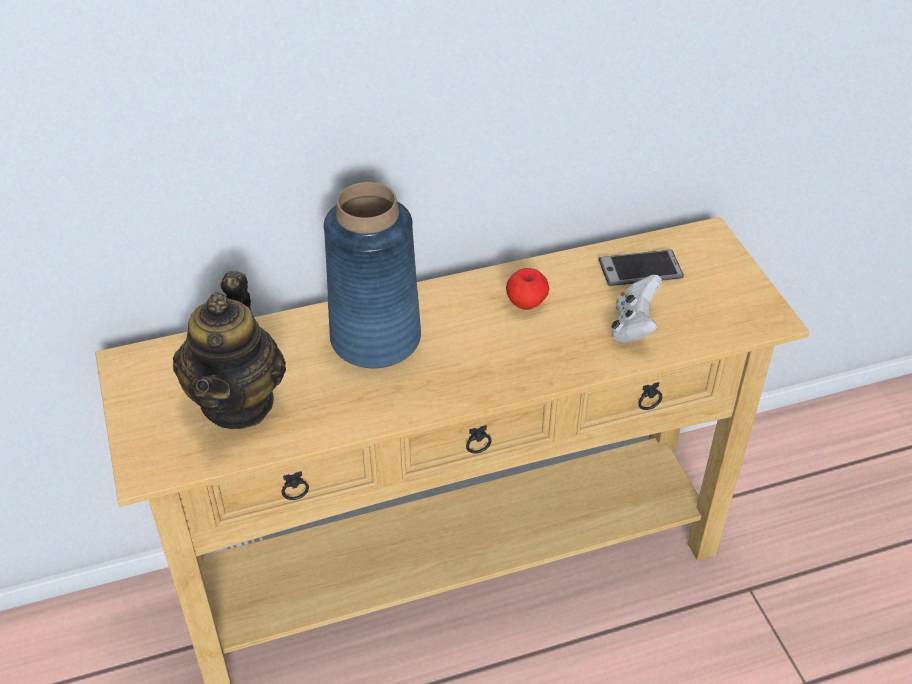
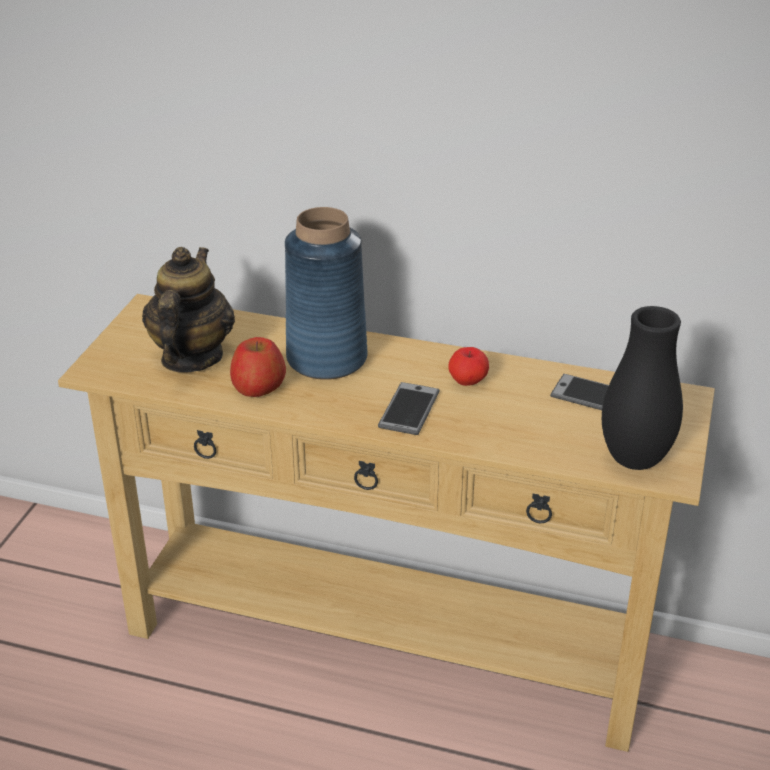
camera: 35 degrees right, 10 degrees down
(238, 402) = (191, 357): teapot -> teapot turned 150 degrees clockwise
(342, 403) = (258, 387): none -> apple
(506, 358) = (409, 410): none -> phone
(633, 326) = (539, 431): white game controller -> none
(731, 317) = (634, 459): none -> black vase

